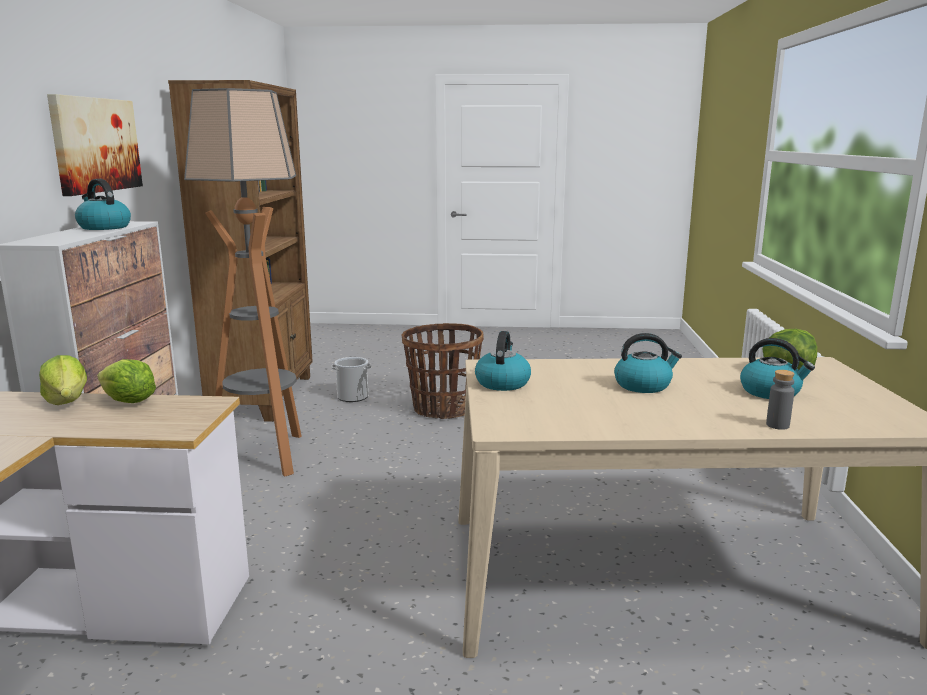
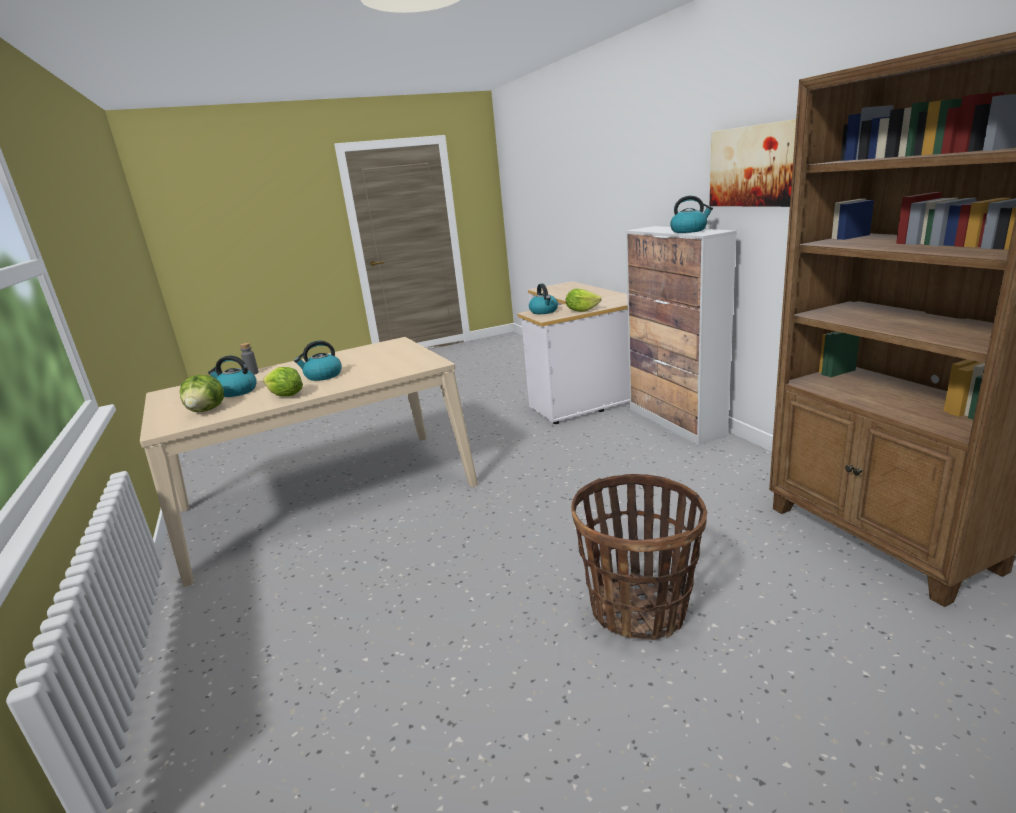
camera: 155 degrees right, 5 degrees up
(67, 401) = (607, 305): lettuce -> lettuce (286, 396)
(265, 455) = (692, 477): floor lamp -> none
(352, 397) = (786, 584): bucket -> none
(502, 383) = (413, 357): kettle -> kettle (544, 311)

